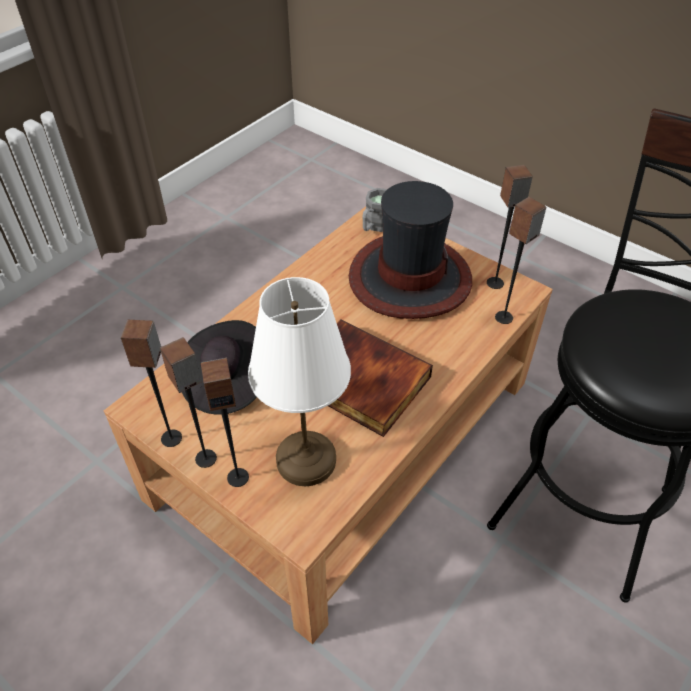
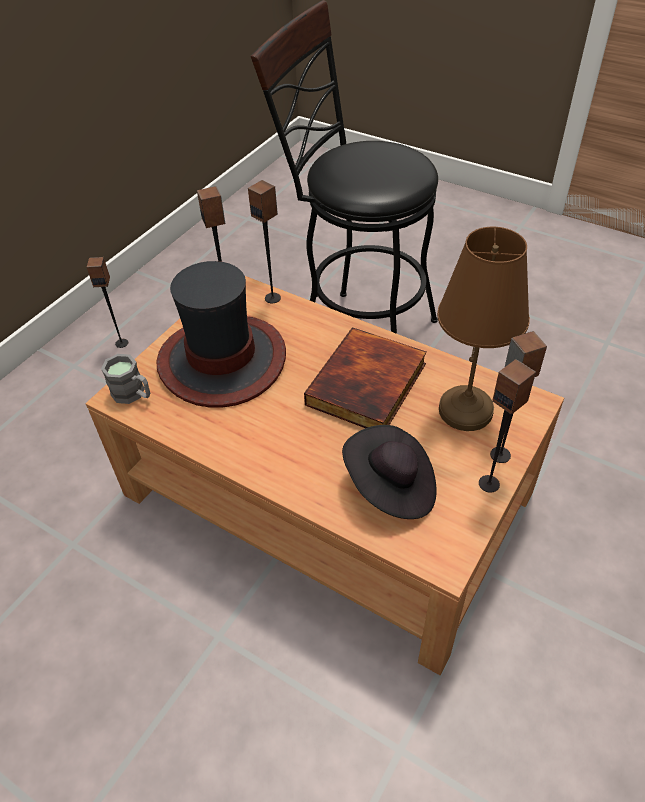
camera: 95 degrees left, 0 degrees up
(172, 438) = (475, 518): speaker -> speaker (122, 343)
(307, 460) = (465, 409): white table lamp -> brown table lamp

